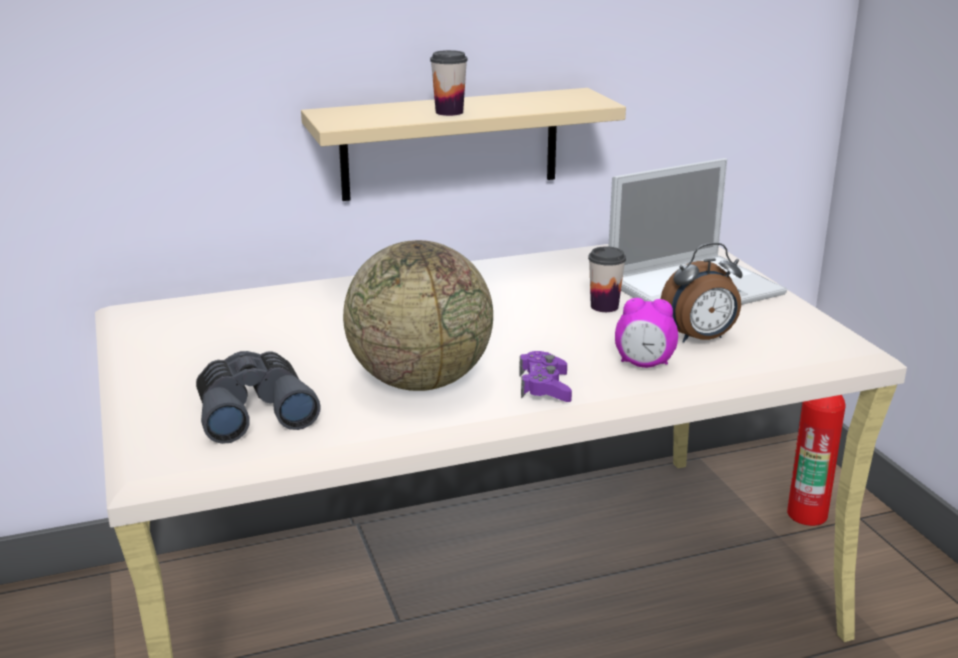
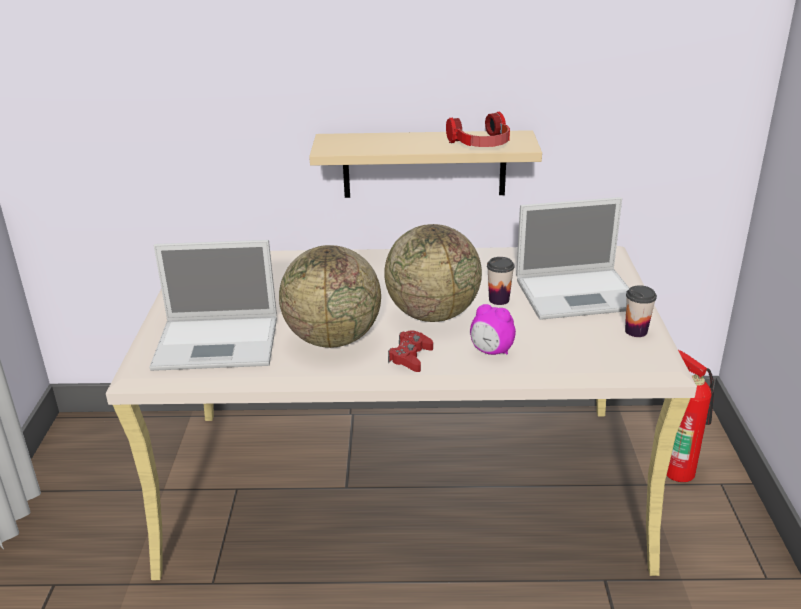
camera: 20 degrees right, 5 degrees up
(253, 410) = (219, 342): grey binoculars -> laptop
(449, 112) = (409, 146): cup -> cup (636, 331)
(533, 334) = (432, 314): none -> globe
(542, 104) = (481, 144): none -> headphones
(544, 386) = (410, 357): purple game controller -> red game controller
(700, 339) = (548, 337): alarm clock -> none

